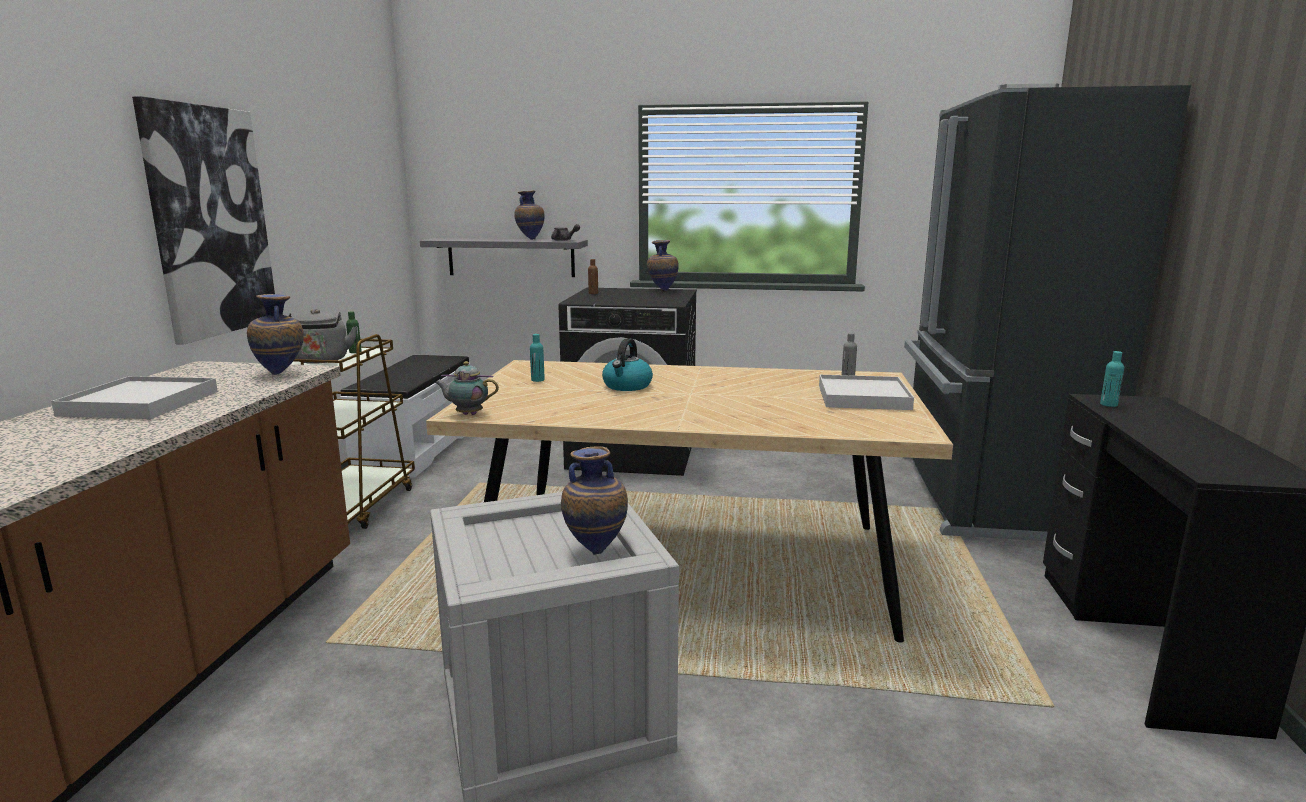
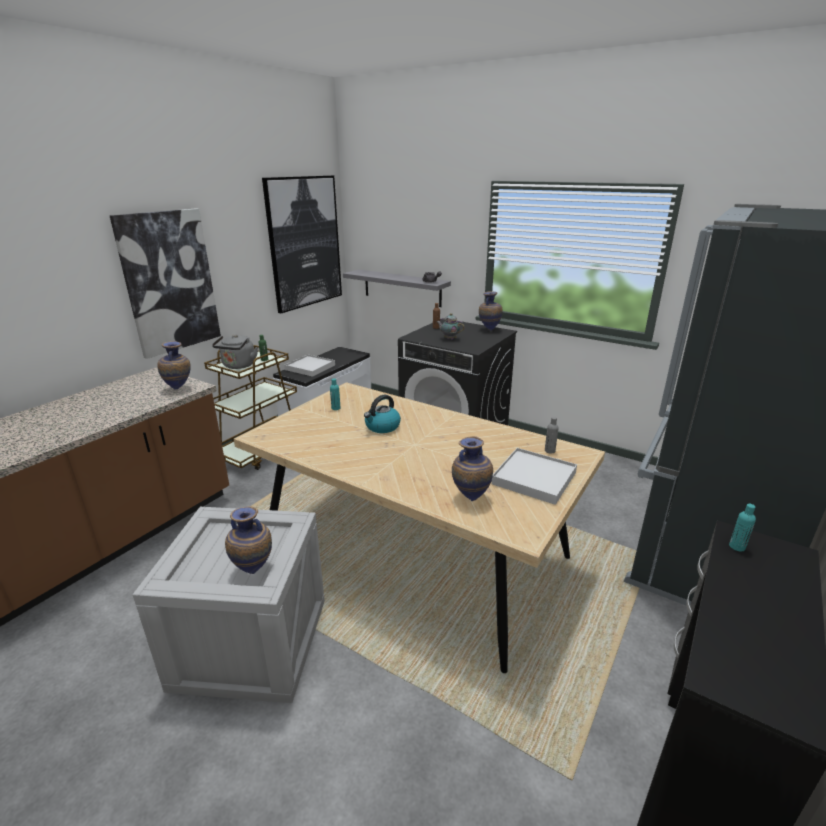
camera: 25 degrees right, 10 degrees up
(140, 403) = (91, 406): white tray -> white tray (310, 367)
(367, 192) = (304, 243): none -> picture
(467, 414) = (259, 437): teapot -> teapot (449, 339)
(530, 239) = (411, 278): vase -> vase (470, 497)

